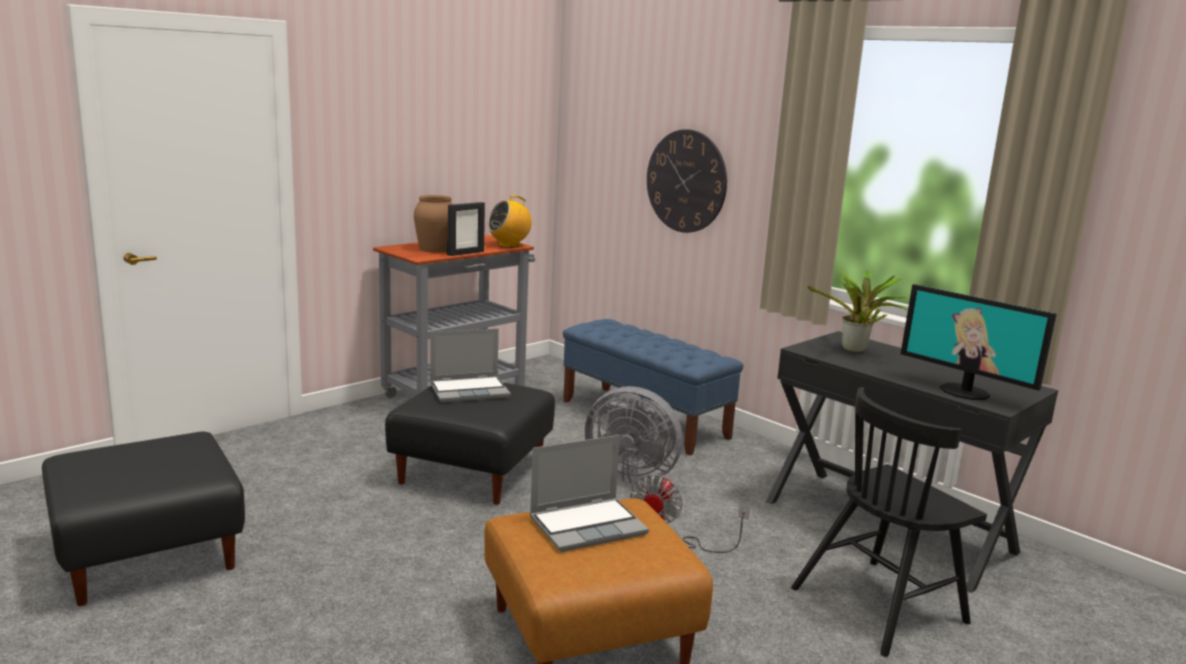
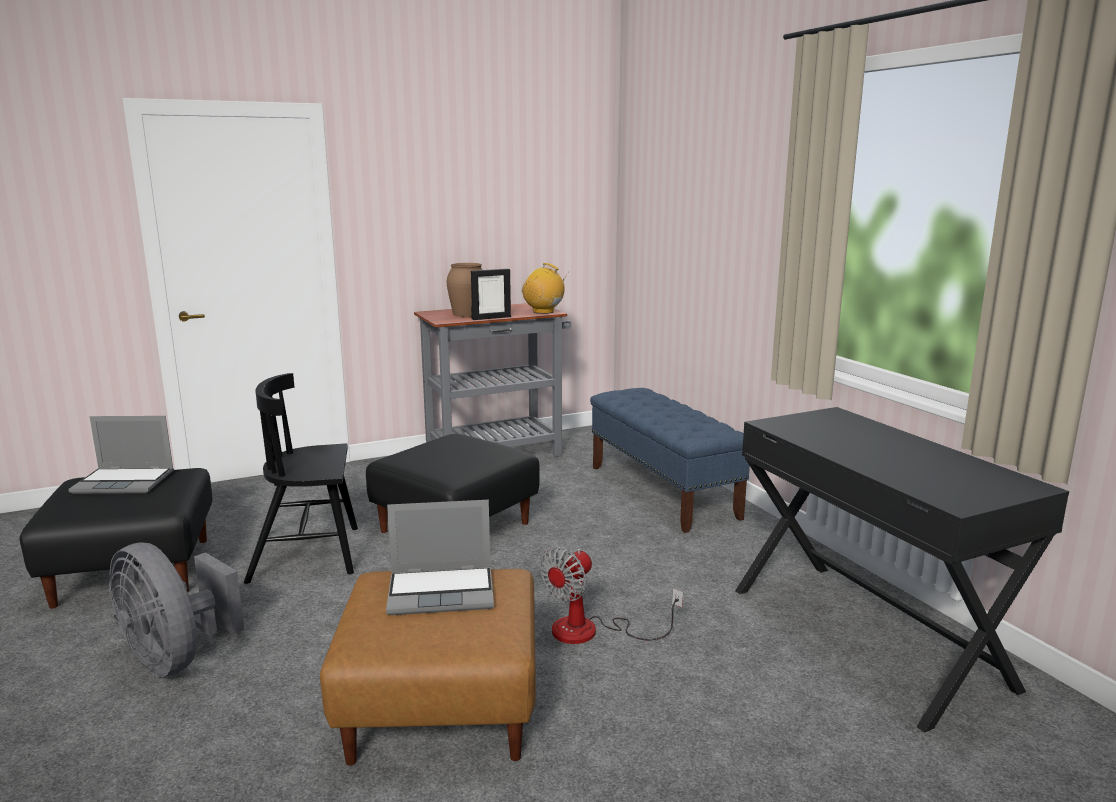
camera: 20 degrees right, 0 degrees up
(470, 390) = (455, 448): laptop -> laptop (125, 482)
(509, 245) = (543, 311): radio -> radio turned 45 degrees clockwise
(630, 475) = (606, 547): grey fan -> grey fan (176, 658)
(686, 181) = (715, 245): wall clock -> none
(855, 351) = (833, 429): potted plant -> none
(885, 602) = (800, 725): black chair -> black chair (312, 553)
(965, 391) = (928, 483): monitor -> none

